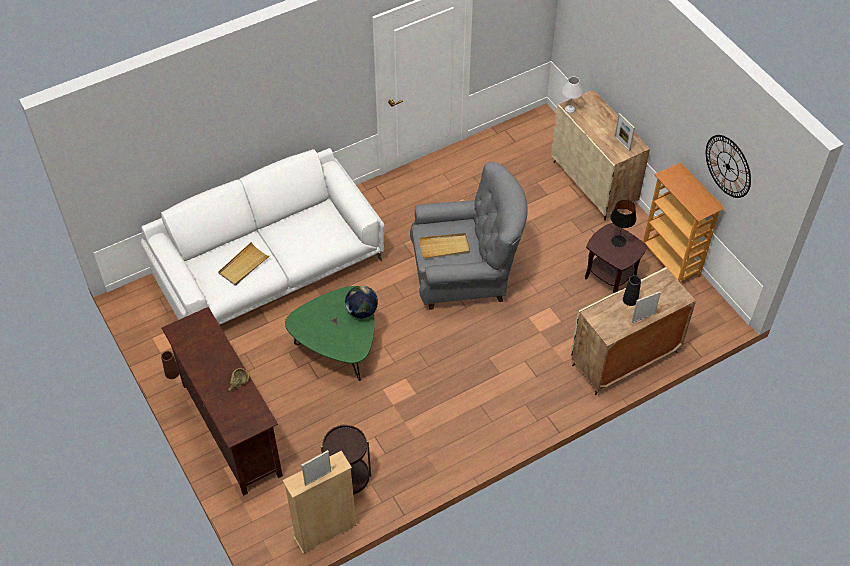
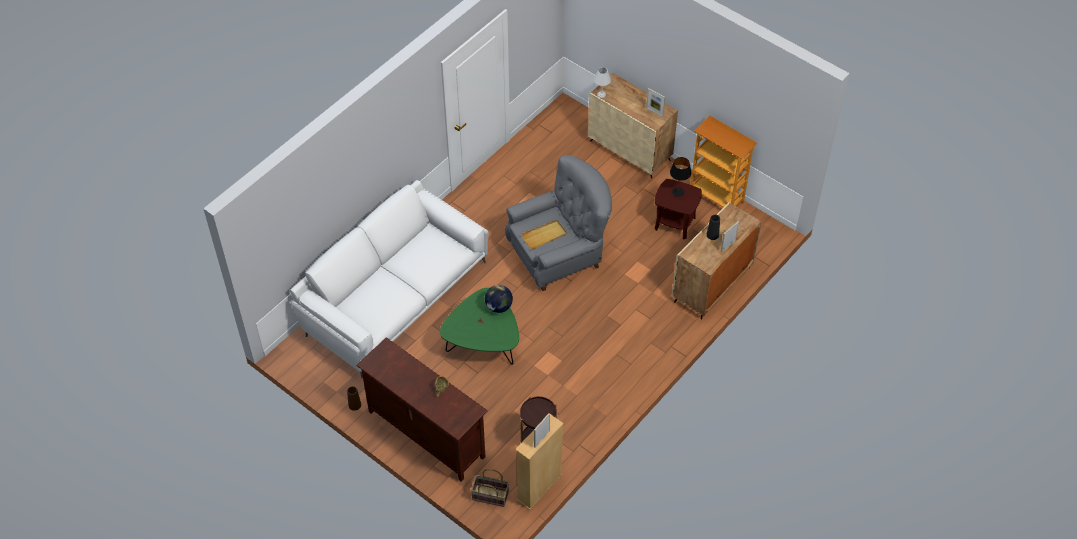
camera: 20 degrees left, 0 degrees up
(244, 265) = (386, 298): beige tray -> none
(267, 523) = (490, 496): none -> basket
(728, 166) = (755, 109): wall clock -> none

